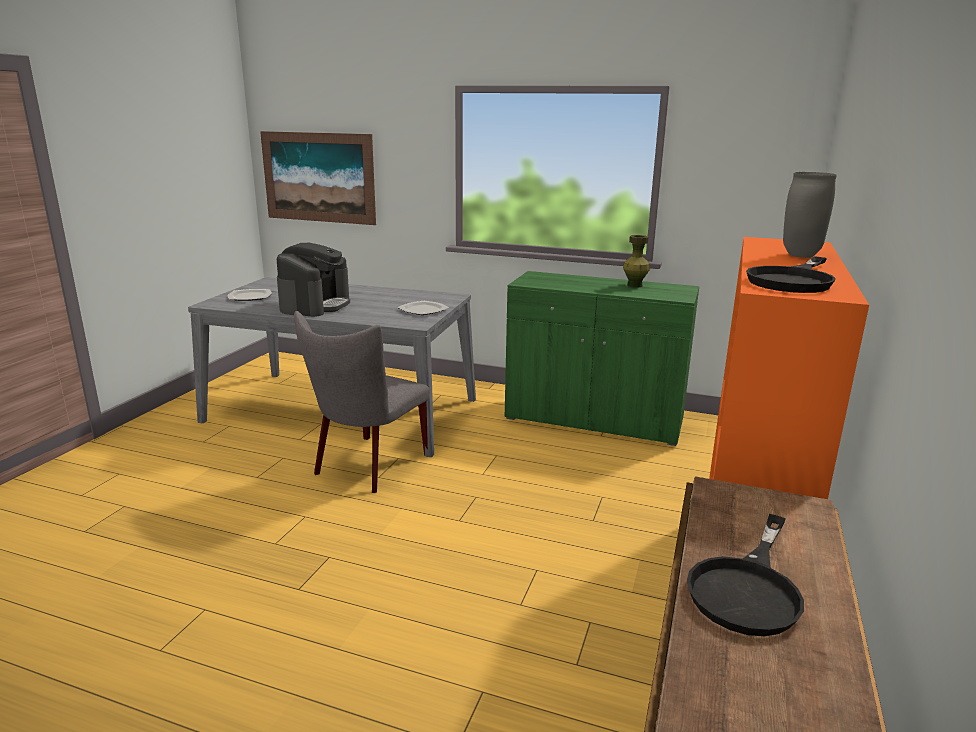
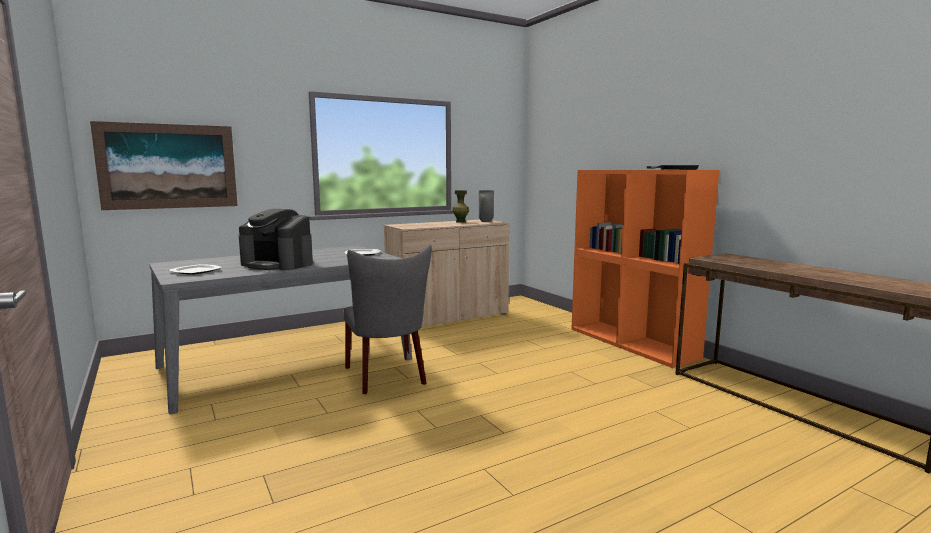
camera: 50 degrees left, 10 degrees down
(315, 305) = (278, 264): coffee machine -> coffee machine turned 150 degrees clockwise
(594, 419) = (448, 317): green cabinet -> beige cabinet
(748, 588) = (783, 267): black frying pan -> none
(799, 255) = (629, 169): grey vase -> grey vase (485, 221)

